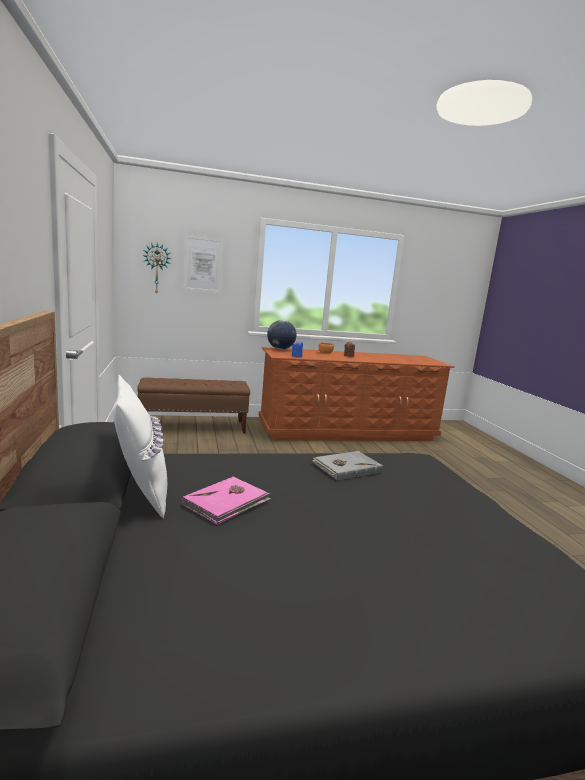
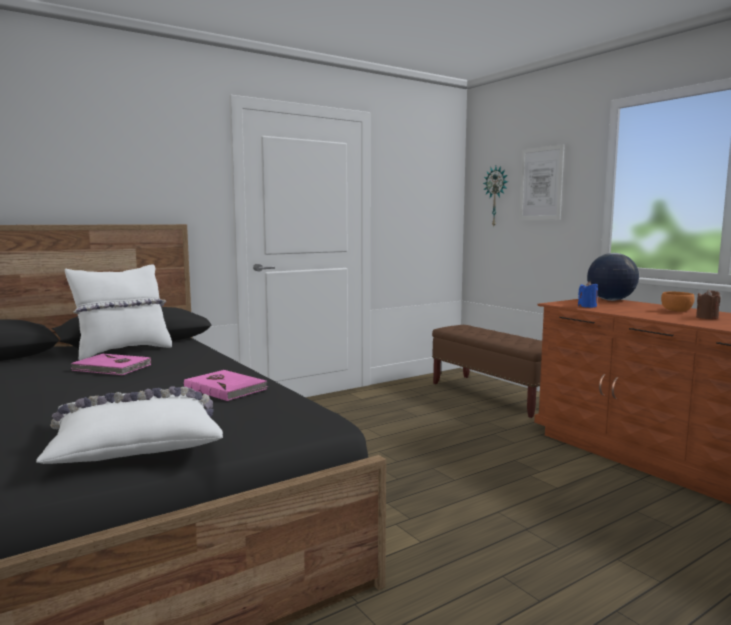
camera: 70 degrees right, 5 degrees down
(346, 467) = (226, 388): grey book -> pink book
(467, 509) = (136, 441): none -> white pillow

